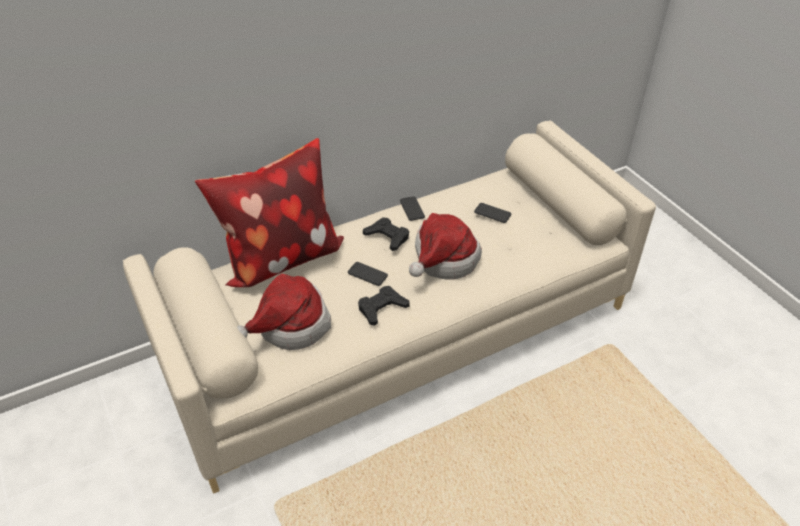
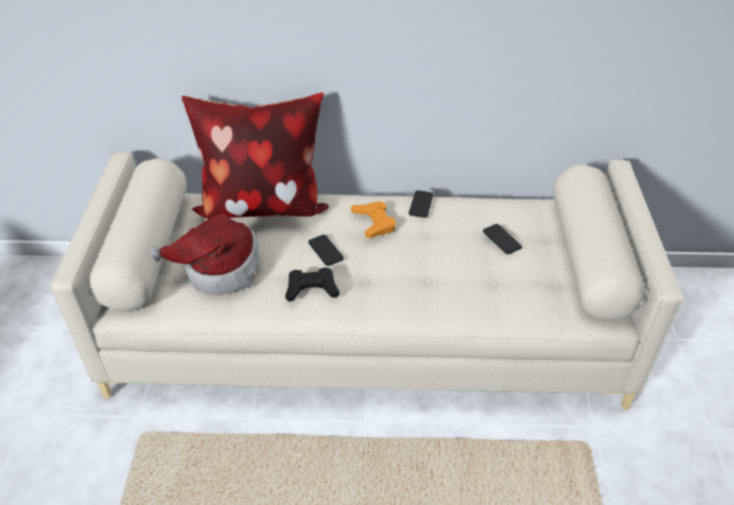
camera: 30 degrees right, 0 degrees up
(387, 237) = (374, 222): black game controller -> orange game controller
(442, 260) = (409, 266): hat -> none

